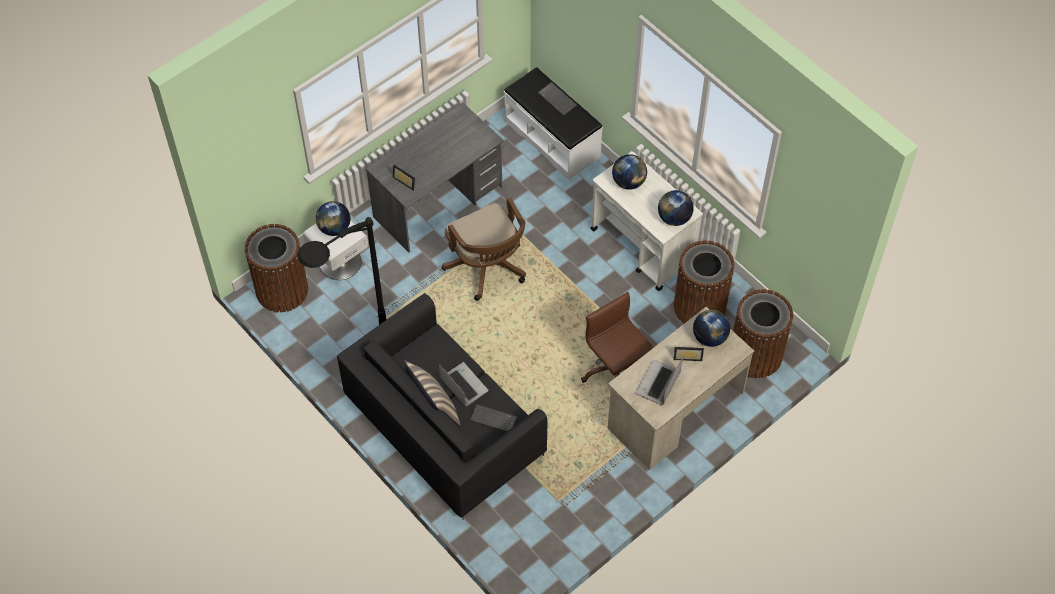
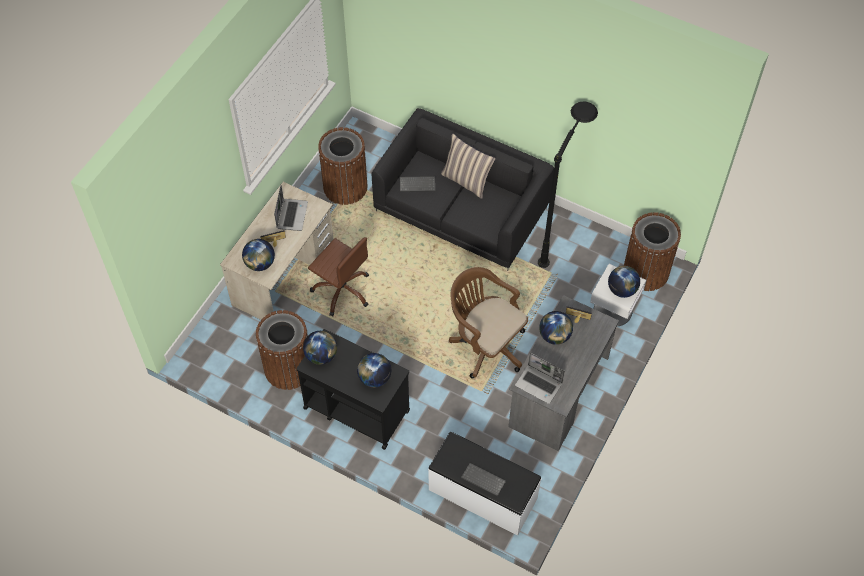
camera: 160 degrees right, 0 degrees up
(436, 172) = (554, 336): none -> globe
(463, 385) = (452, 202): laptop -> laptop (539, 384)
(643, 247) = (356, 409): white cart -> black cart
(755, 355) = (229, 340): brown trash can -> brown trash can (345, 187)

